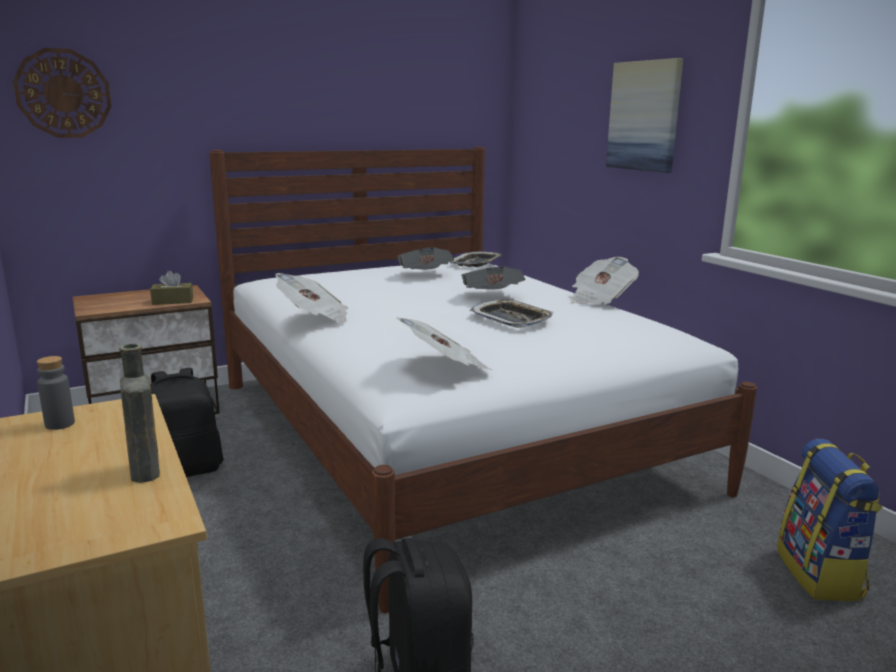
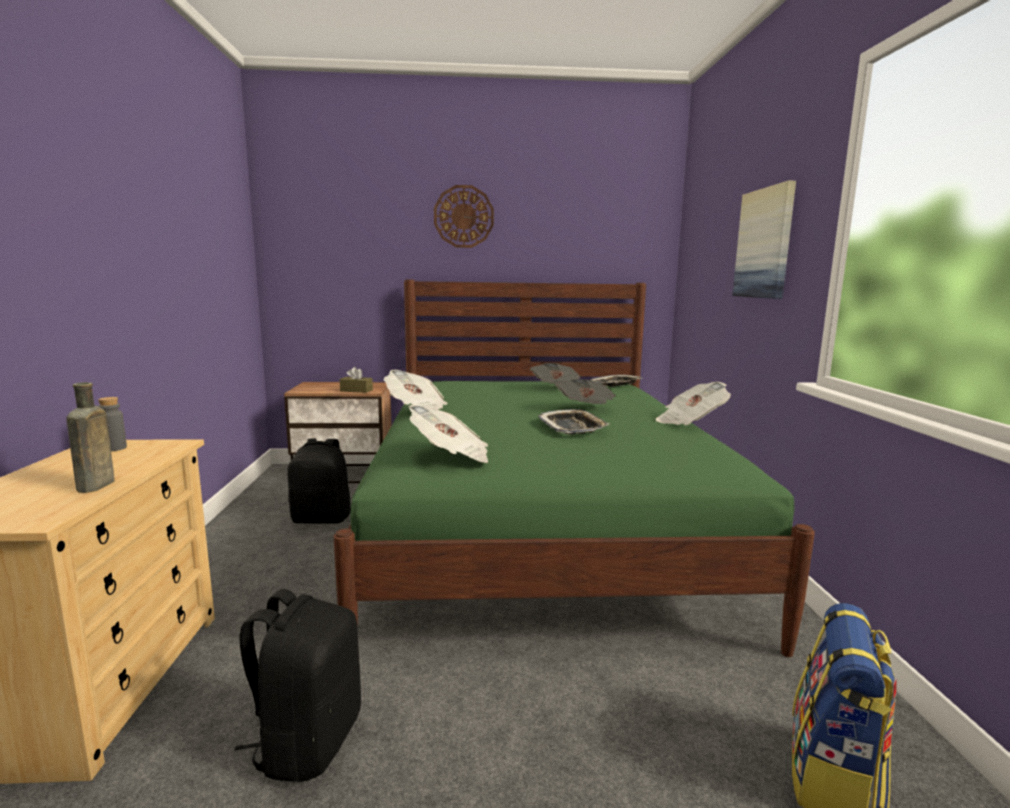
camera: 25 degrees right, 5 degrees down
(63, 93) = (308, 237): wall clock -> wall clock (463, 216)
(446, 433) = (539, 529): white bed -> green bed

